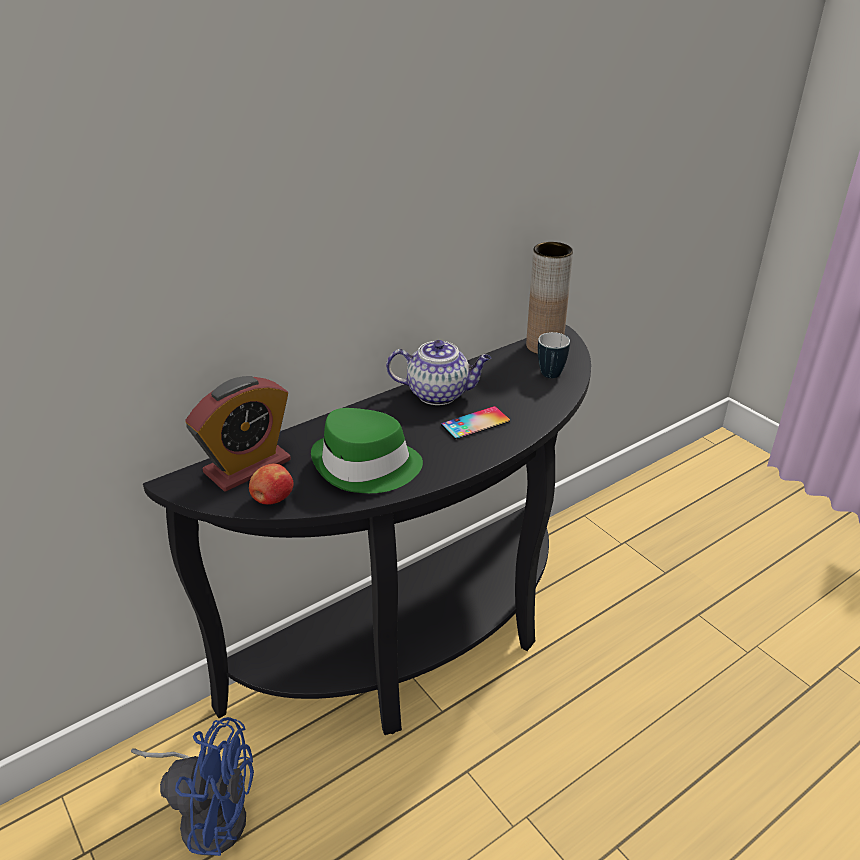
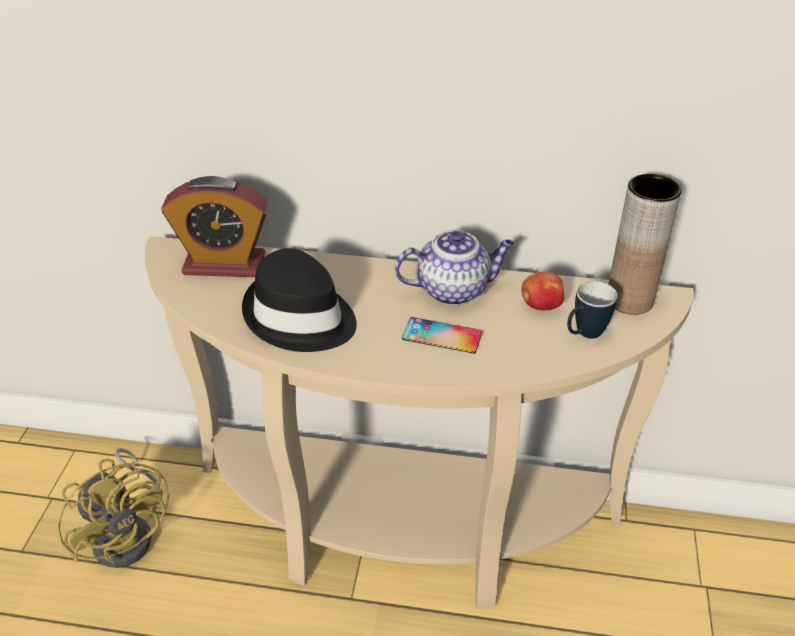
camera: 45 degrees right, 5 degrees up
(208, 813) = (129, 533): blue fan -> yellow fan
(272, 499) = (201, 301): apple -> apple (540, 306)
(366, 467) = (300, 318): green hat -> black hat
(423, 646) = (399, 534): black console table -> beige console table
(439, 393) = (454, 290): teapot -> teapot turned 60 degrees counterclockwise

